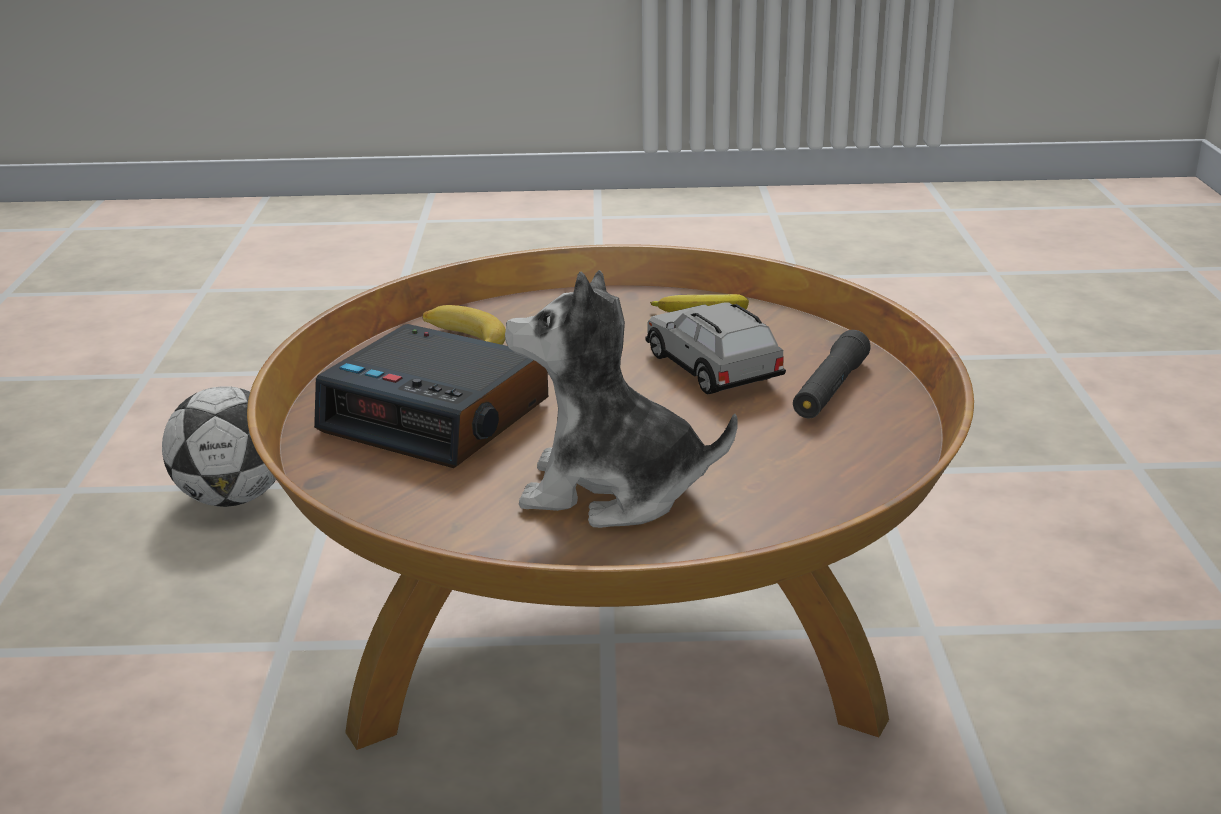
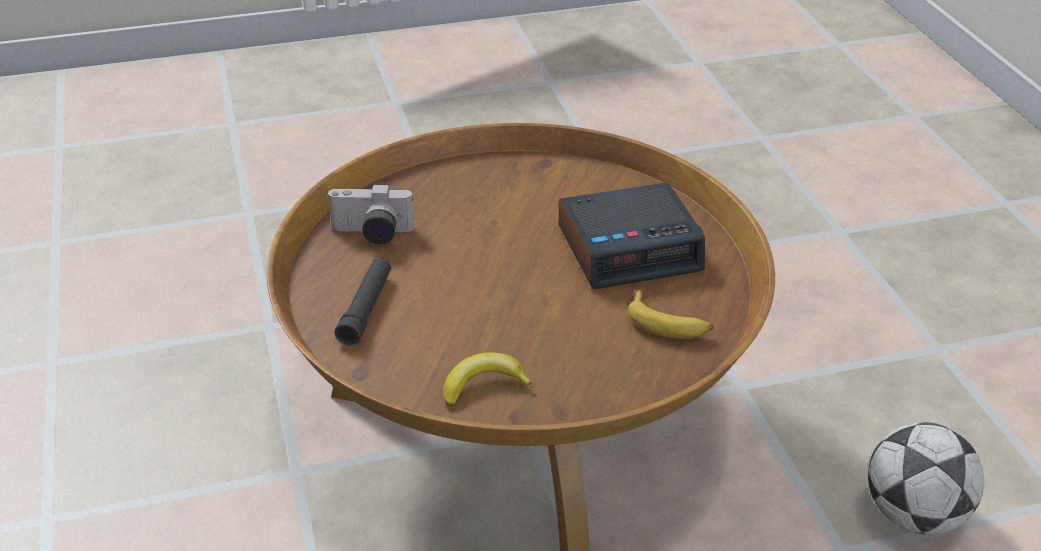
camera: 165 degrees right, 10 degrees up
(438, 416) = (630, 248): alarm clock -> alarm clock turned 150 degrees clockwise
(612, 491) = (490, 208): plush toy -> none
(713, 369) = (457, 319): grey toy car -> none
(818, 469) = (371, 234): none -> camera

